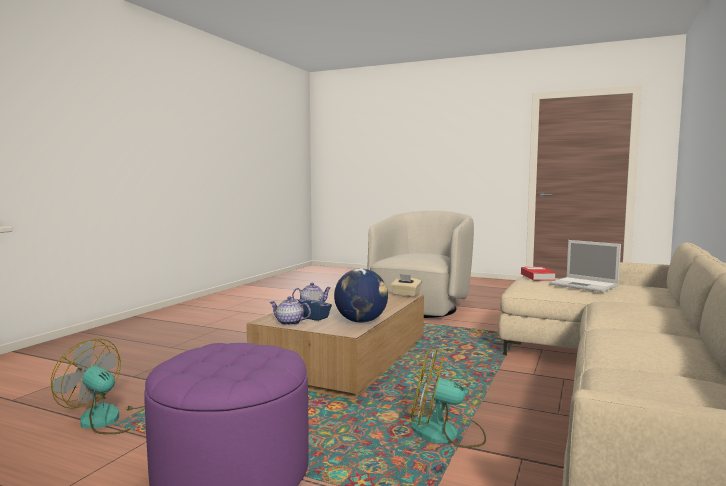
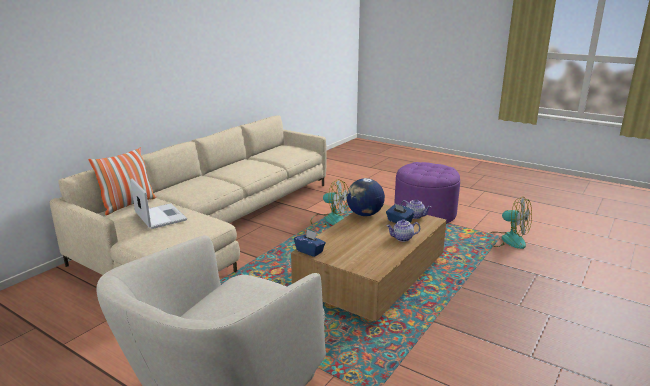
camera: 170 degrees left, 15 degrees up
(406, 295) = (310, 251): beige tissue box -> blue tissue box
(537, 277) = (164, 240): book -> none
(660, 295) = (128, 205): none -> pillow

